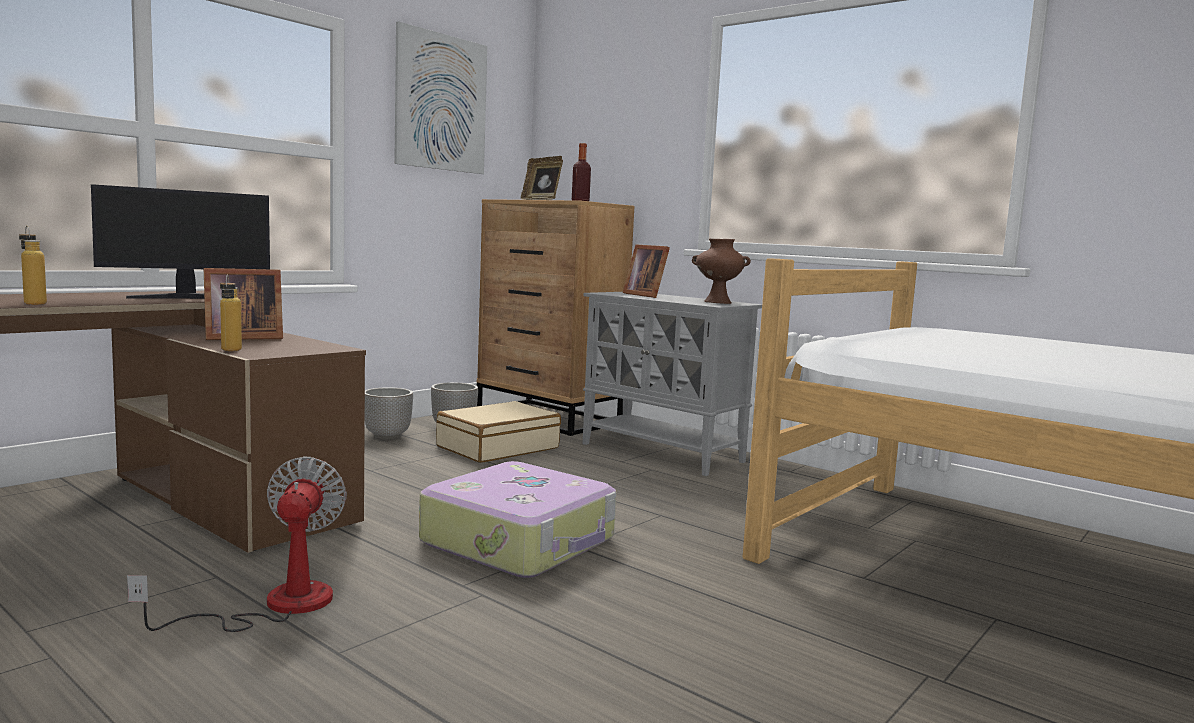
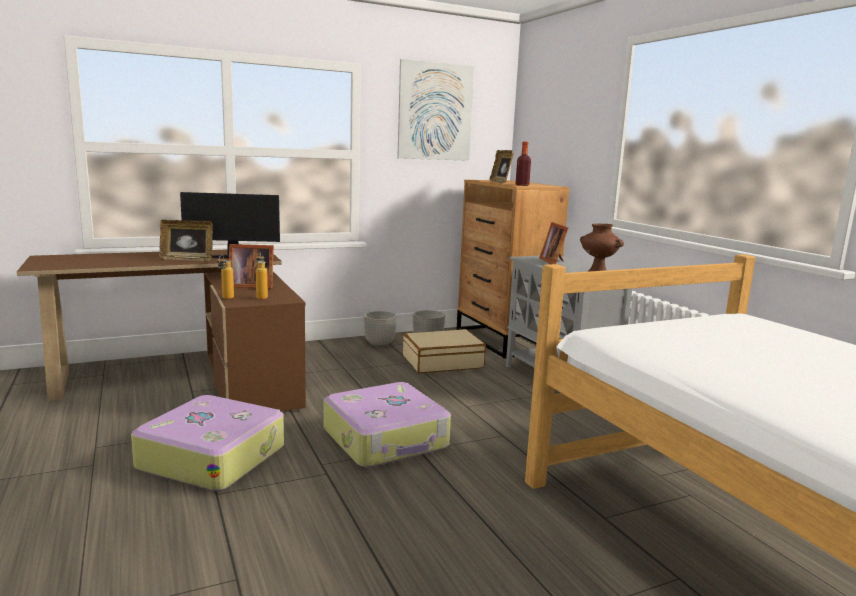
camera: 25 degrees right, 5 degrees up
(33, 303) = (144, 262): bottle -> bottle (261, 297)
(110, 300) = (187, 259): none -> picture frame
(275, 606) = (212, 457): fan -> suitcase

